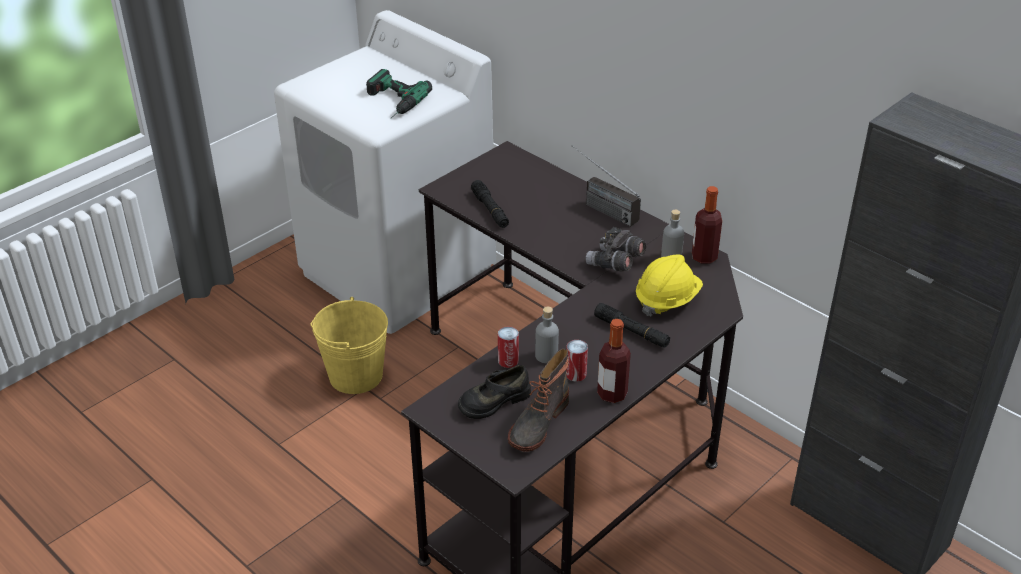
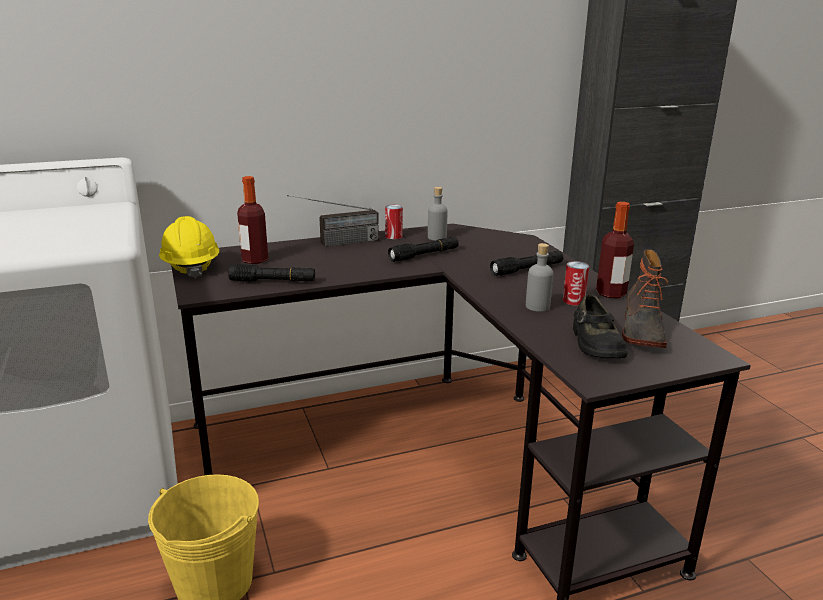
camera: 65 degrees left, 15 degrees down
(390, 102) = (71, 228): power drill -> none
(508, 360) = (533, 324): can -> can (393, 236)
(537, 423) = (640, 331): boot -> boot turned 45 degrees clockwise
(615, 263) = (424, 255): grey binoculars -> black flashlight
(667, 299) = (493, 250): yellow hard hat -> yellow hard hat (190, 267)
(704, 257) = (449, 229): bottle -> bottle (255, 260)

